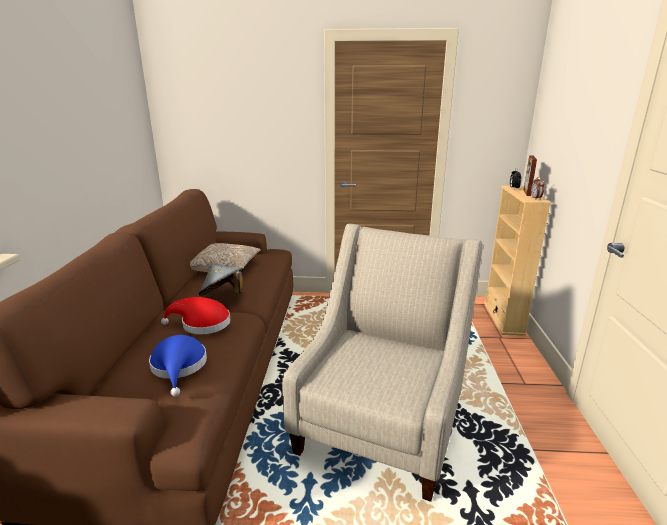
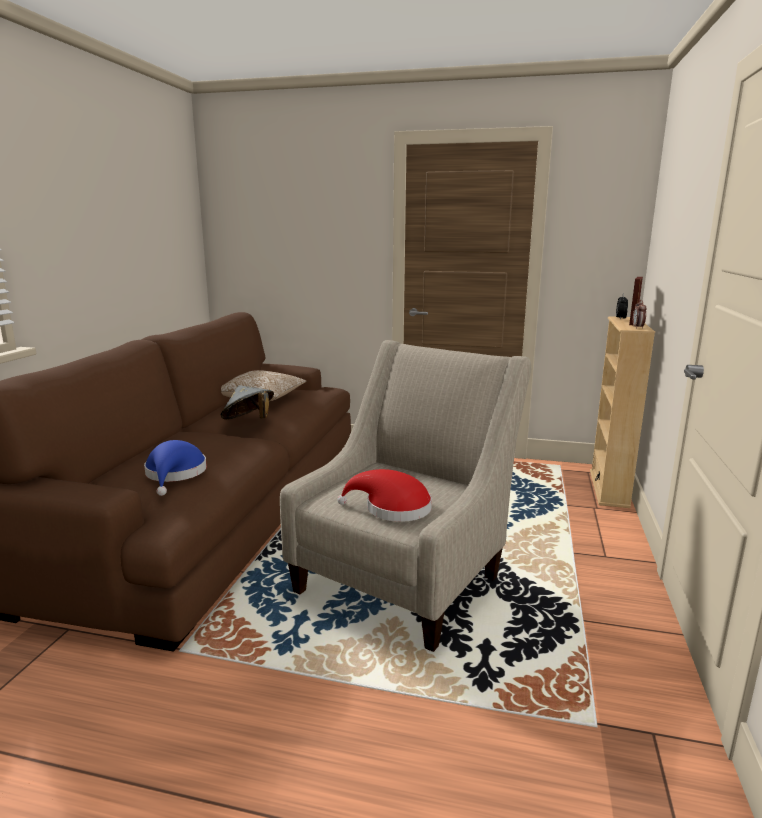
camera: 10 degrees right, 5 degrees down
(202, 324) = (215, 443): red hat -> red hat (392, 508)

